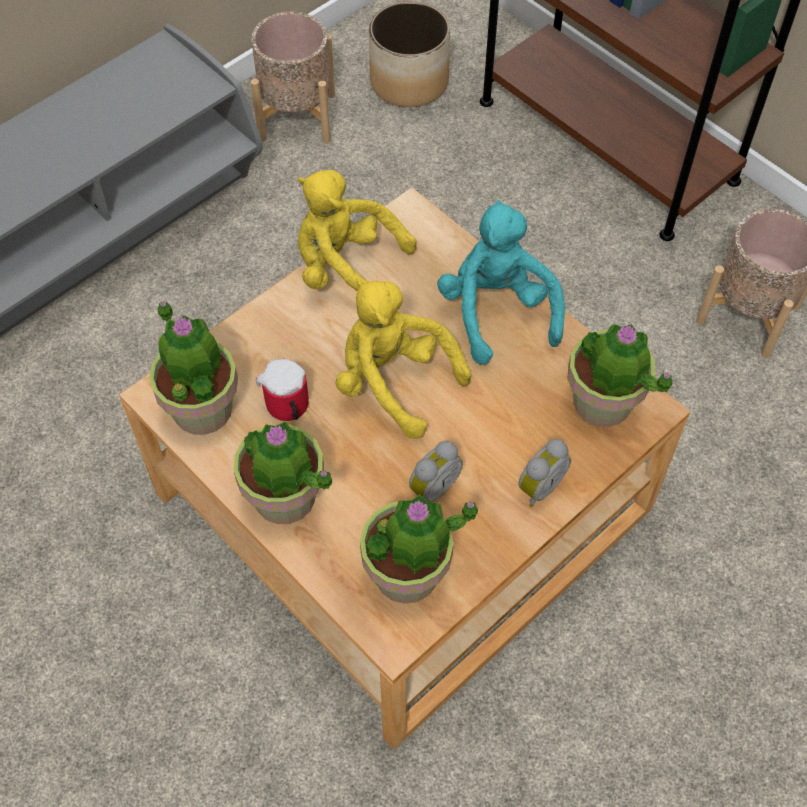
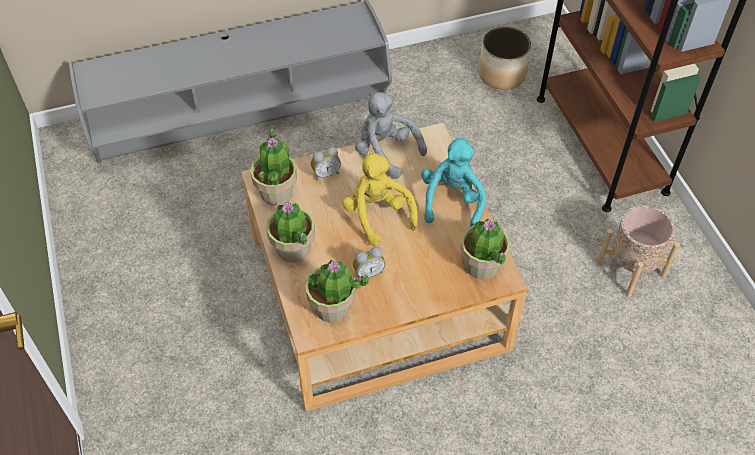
camera: 25 degrees right, 5 degrees down
(287, 409) = (317, 208): mug -> none
(298, 116) = (429, 73): beige planter -> none
(347, 269) = (386, 152): yellow plush toy -> grey plush toy
(538, 486) = (423, 293): alarm clock -> alarm clock (325, 173)

